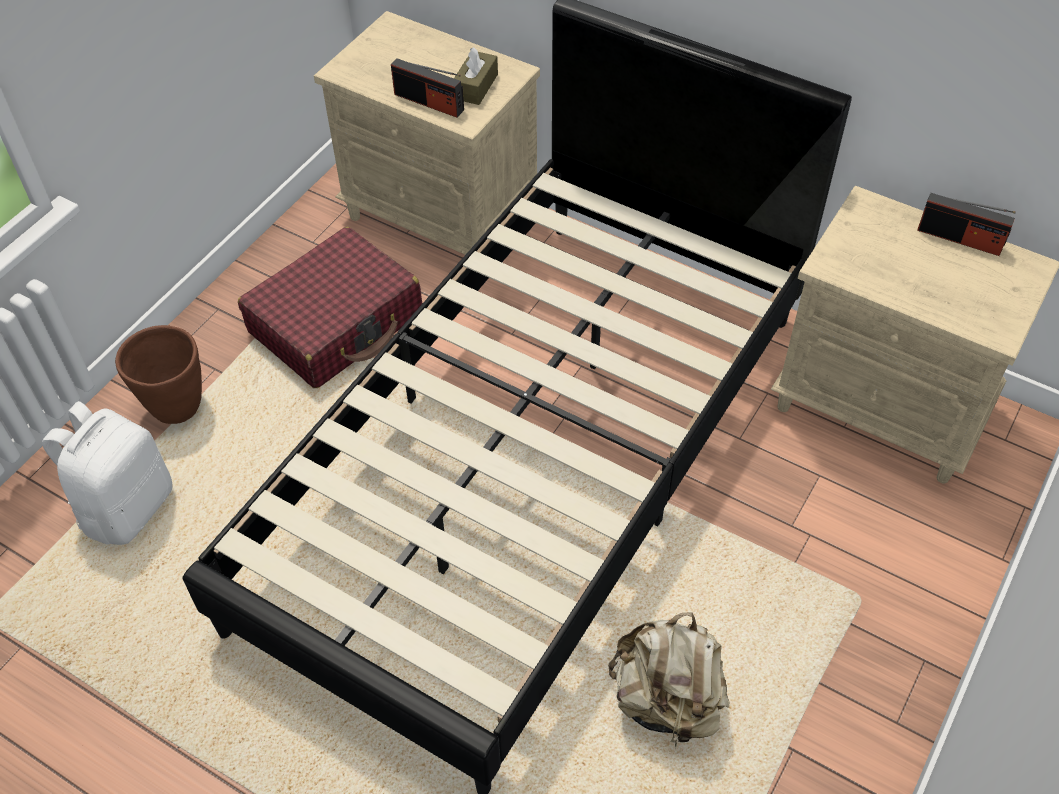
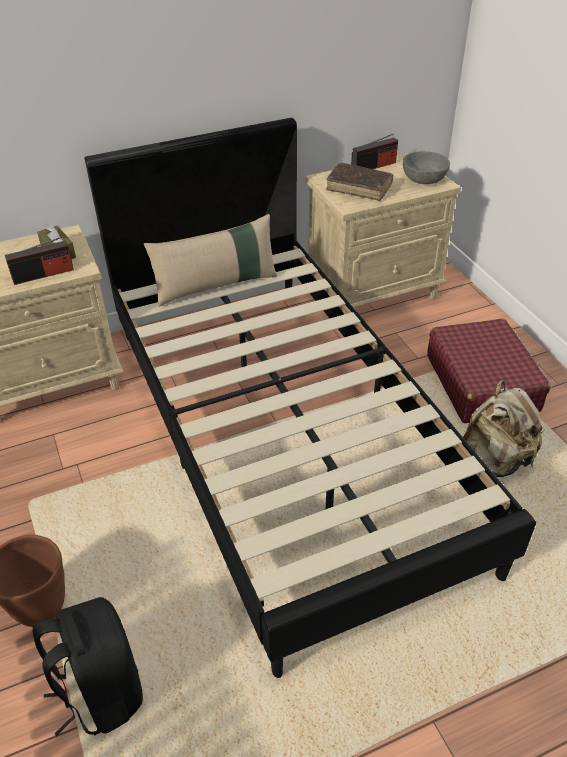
camera: 55 degrees left, 10 degrees down
(127, 507) = (101, 691): white backpack -> black backpack
(336, 323) = (74, 475): red suitcase -> red suitcase (481, 383)
(635, 242) = (216, 285): none -> beige pillow
(884, 252) = (359, 187): none -> brown book
(991, 306) = (424, 178): none -> grey bowl

